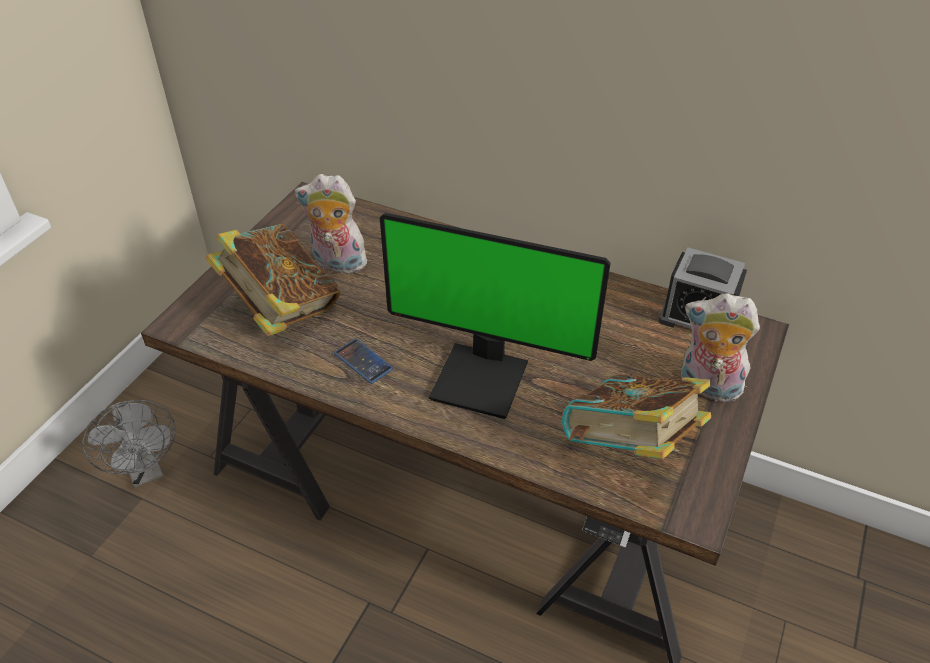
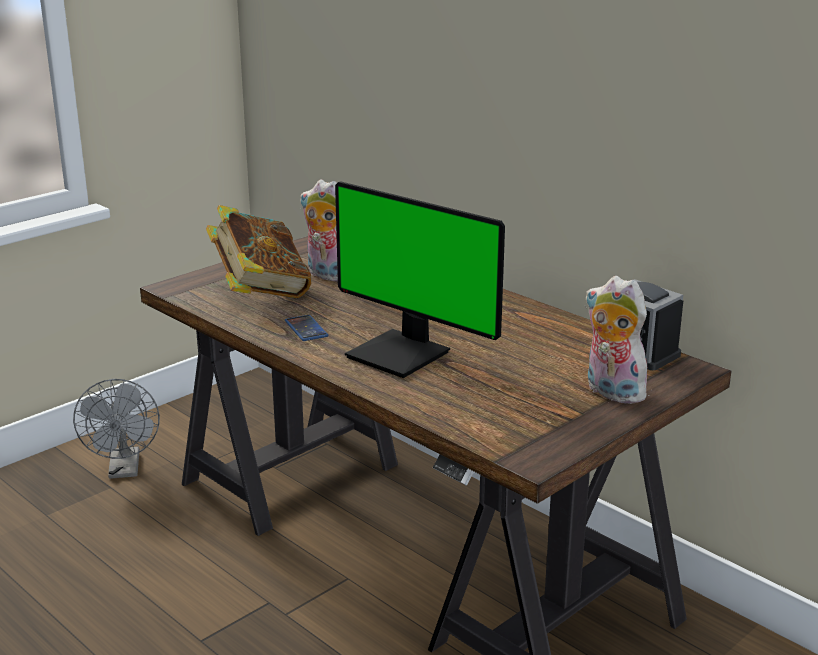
camera: 20 degrees right, 20 degrees down
(630, 447) = (505, 412): book -> none

